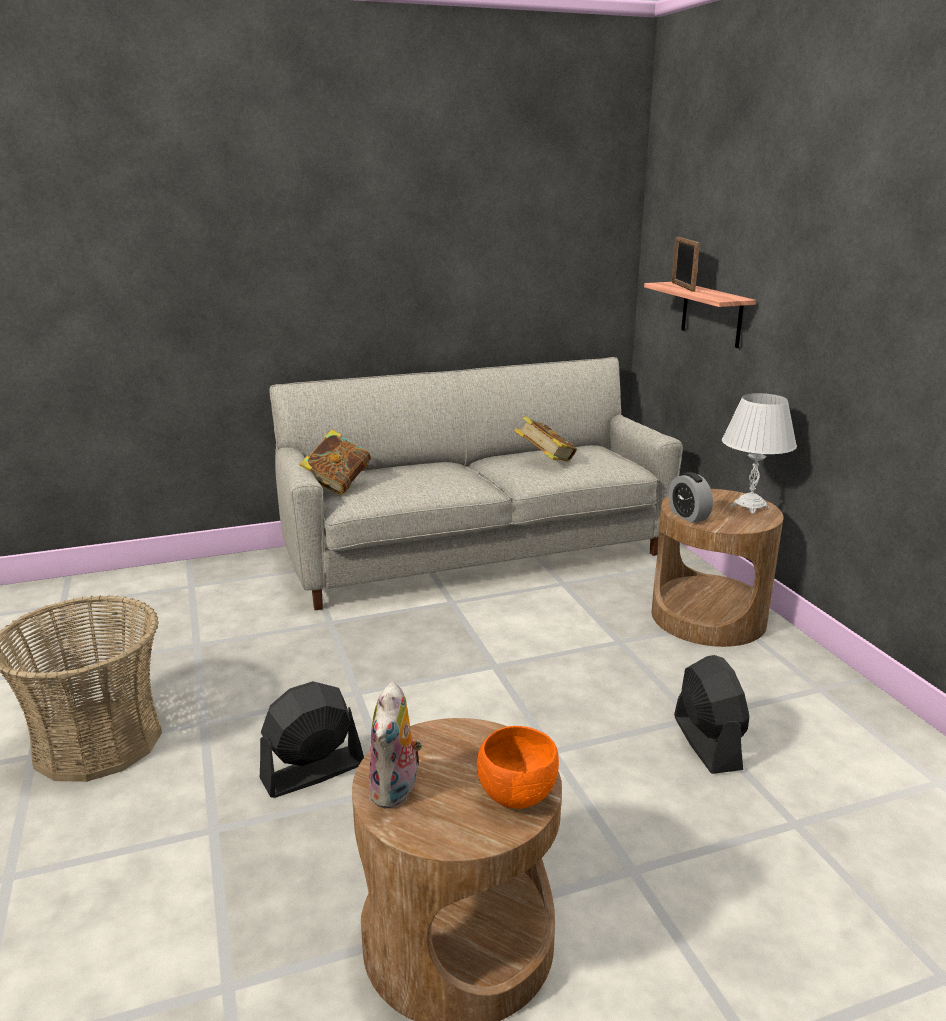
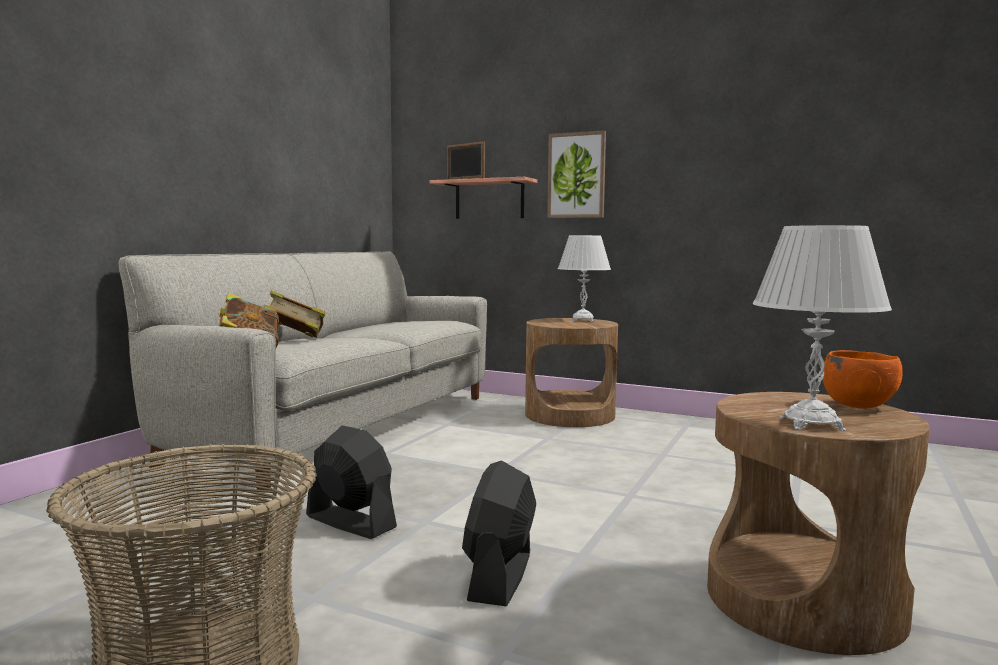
camera: 45 degrees left, 15 degrees down
(396, 791) = (811, 424): plush toy -> white table lamp
(545, 461) = (396, 324): book -> book (295, 340)
(688, 516) = (564, 326): alarm clock -> none
(706, 742) = (692, 461): black fan -> black fan (350, 522)
(794, 305) = (576, 175): none -> picture

